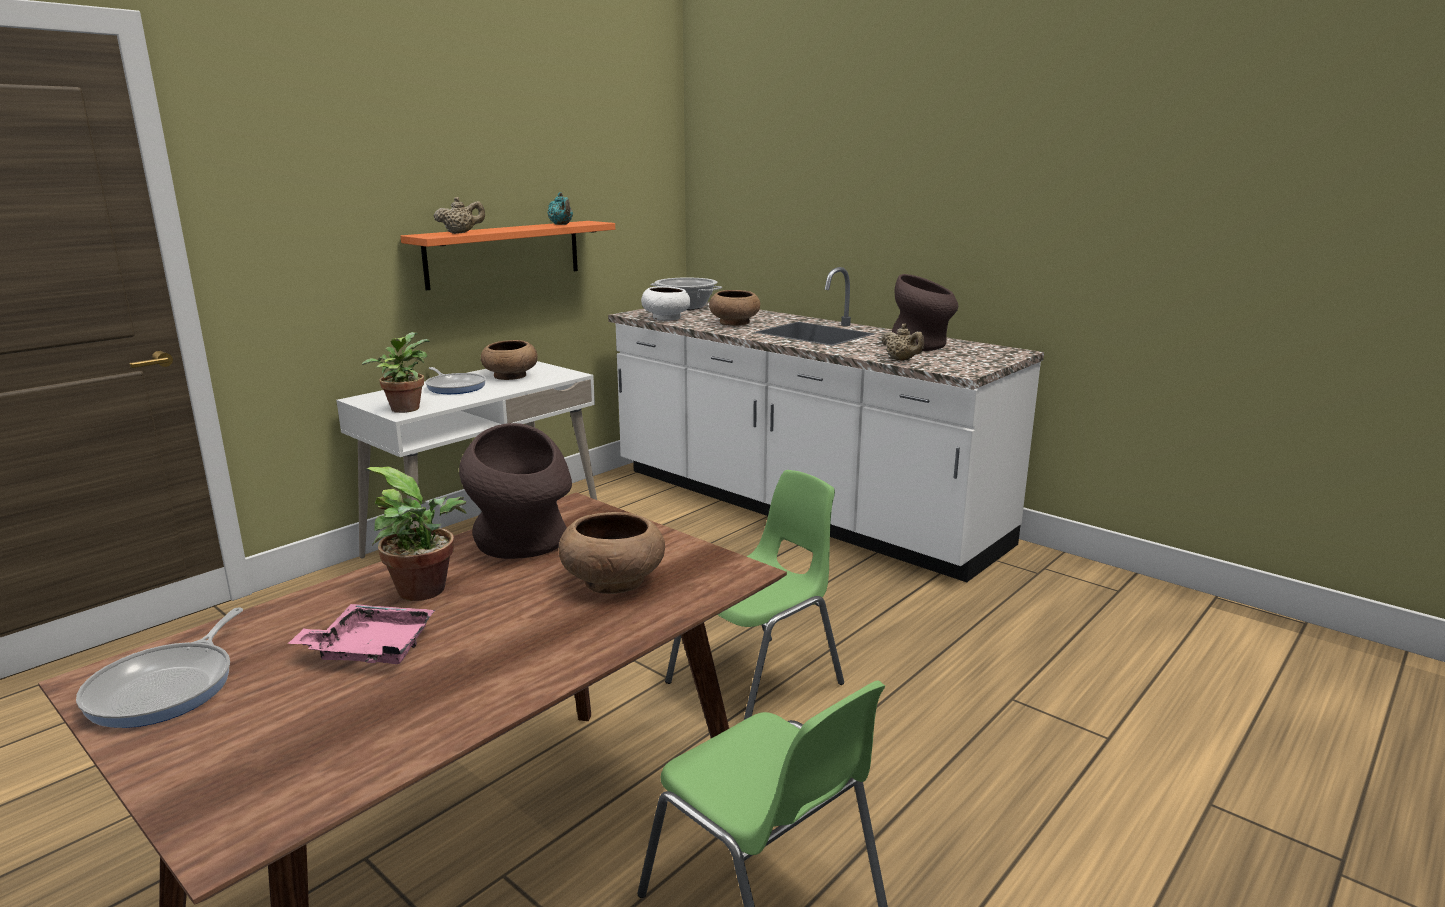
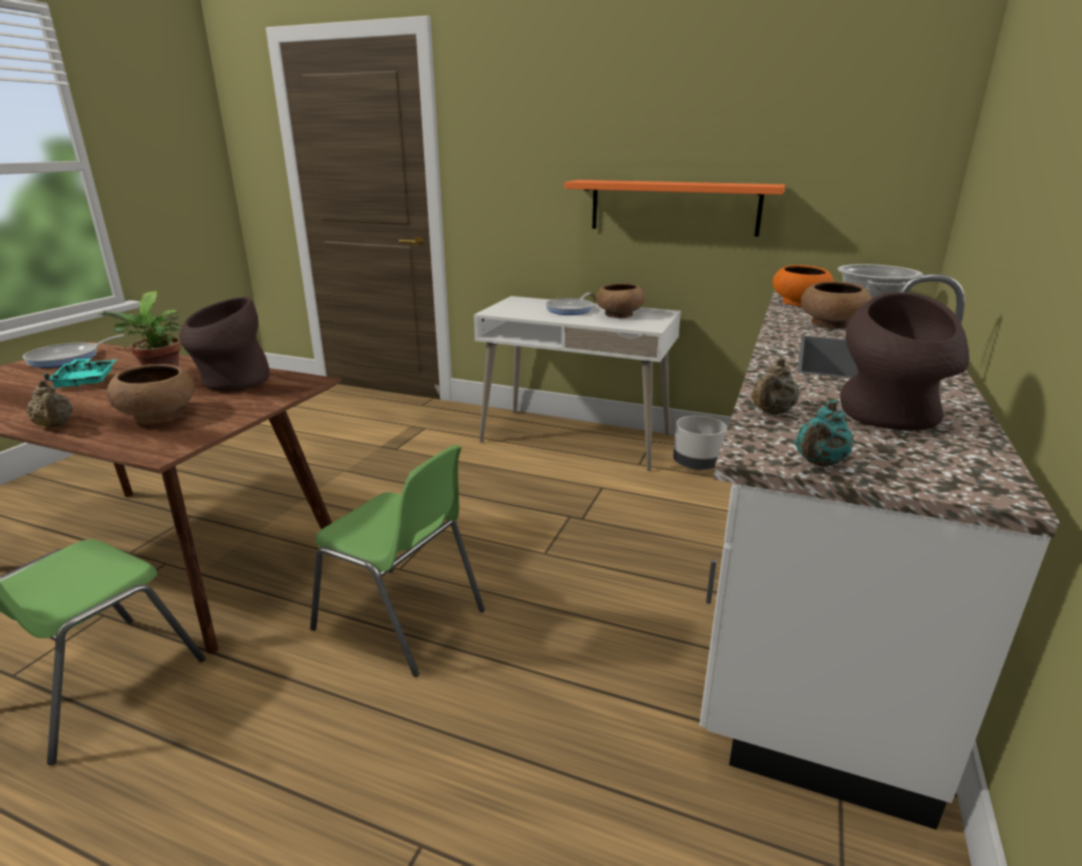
camera: 70 degrees right, 5 degrees up
(167, 687) = (68, 358): frying pan -> frying pan turned 45 degrees counterclockwise
(370, 649) = (86, 380): pink tray -> turquoise tray
(405, 408) = (506, 310): potted plant -> none
(461, 233) = (609, 181): beige teapot -> beige teapot (55, 425)
(561, 225) = (721, 184): turquoise teapot -> turquoise teapot (819, 463)
(611, 500) = (697, 465): none -> grey planter
(666, 318) = (800, 303): white bowl -> orange bowl

